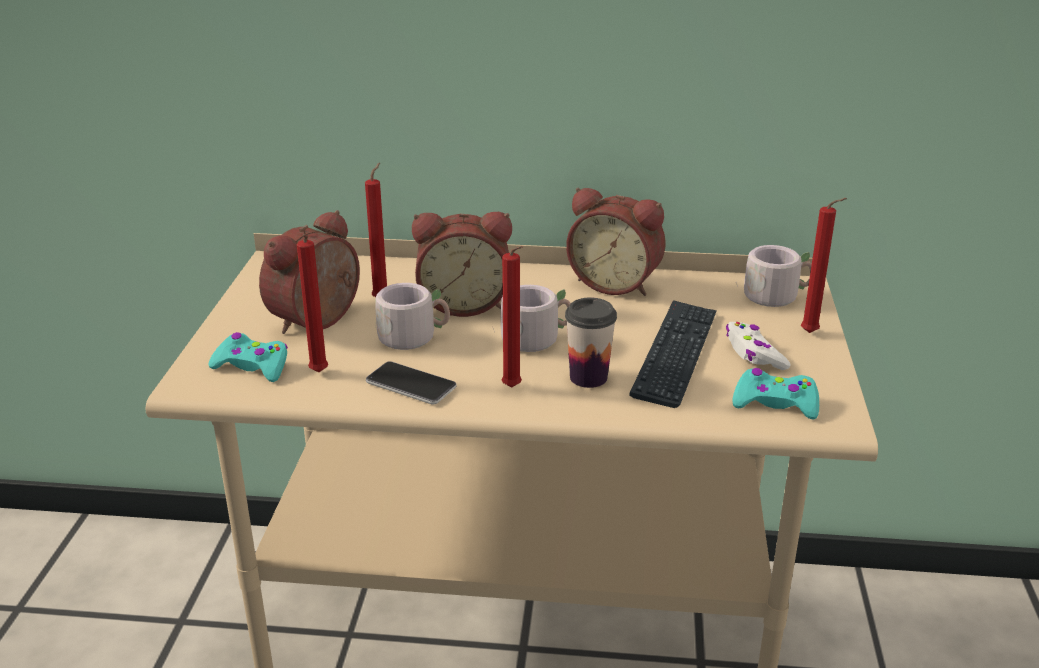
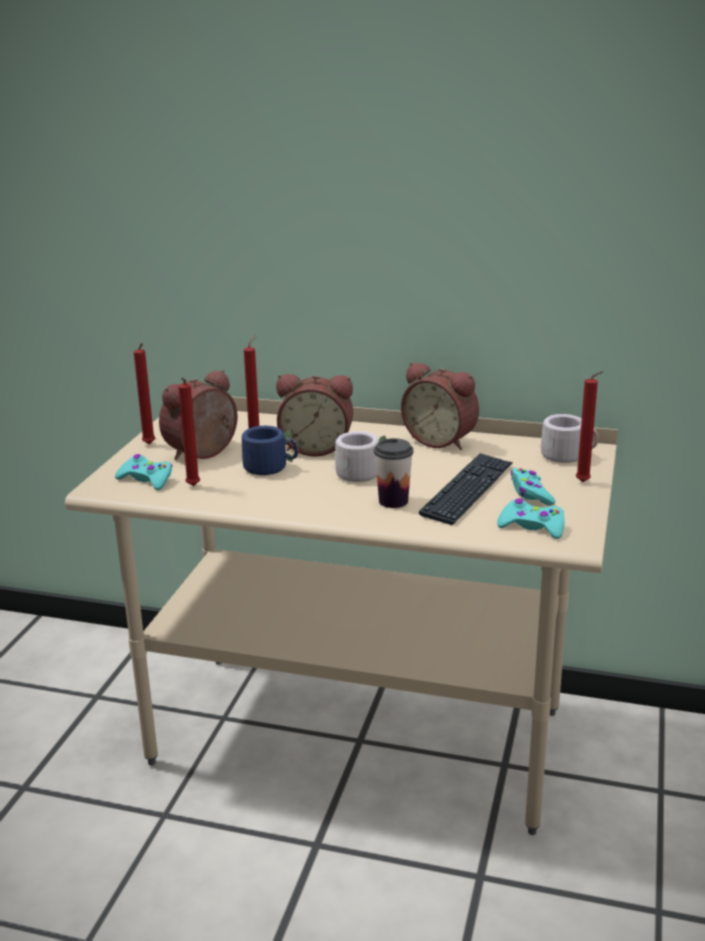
camera: 10 degrees right, 5 degrees down
(411, 384) = (258, 498): phone -> none
(413, 336) = (270, 467): grey mug -> blue mug
(513, 389) = (333, 505): red candle -> red candle (149, 445)
(754, 354) = (530, 494): white game controller -> turquoise game controller

